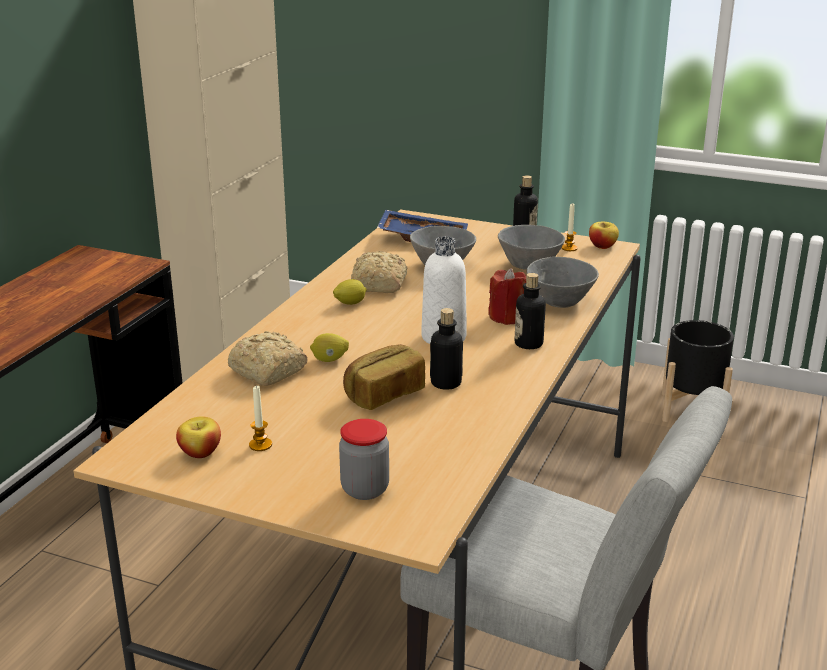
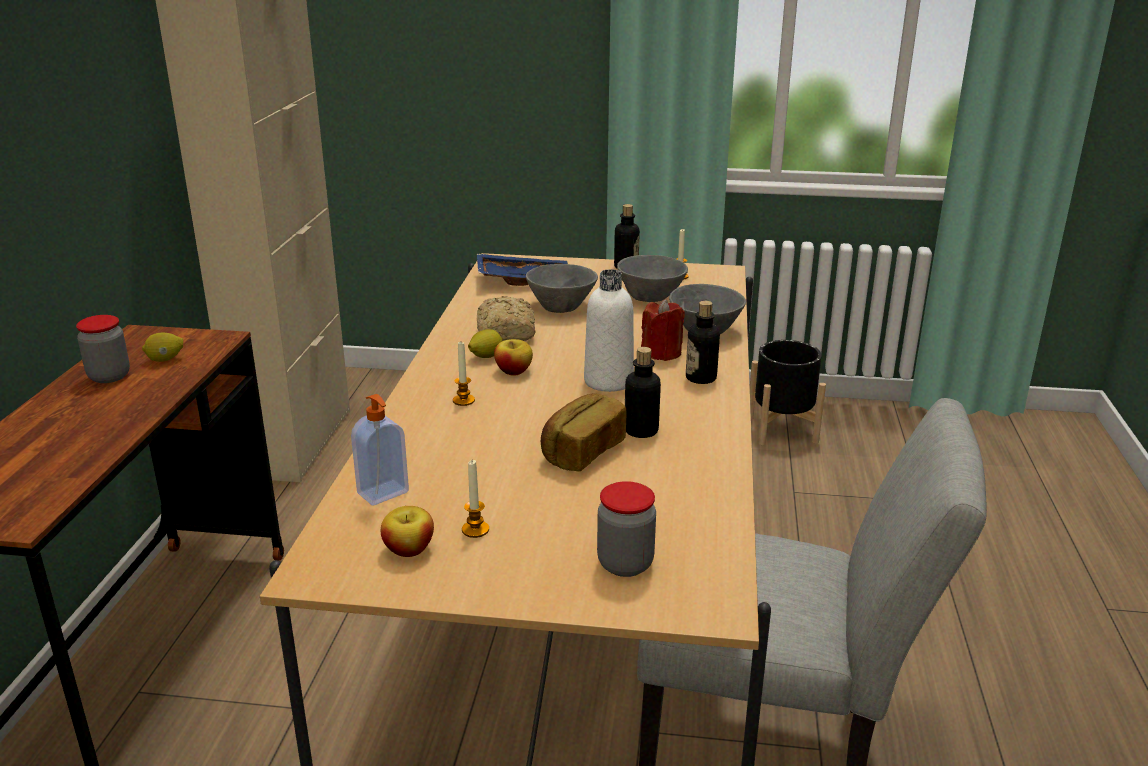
camera: 15 degrees left, 0 degrees up
(44, 286) = (109, 376): none -> jar
(204, 406) = (384, 493): none -> soap dispenser
(268, 372) = (436, 444): bread -> none
(310, 339) = (463, 400): none -> candle
(329, 360) = (499, 421): lemon -> lemon (165, 360)
(602, 246) = (711, 271): apple -> apple (513, 371)

